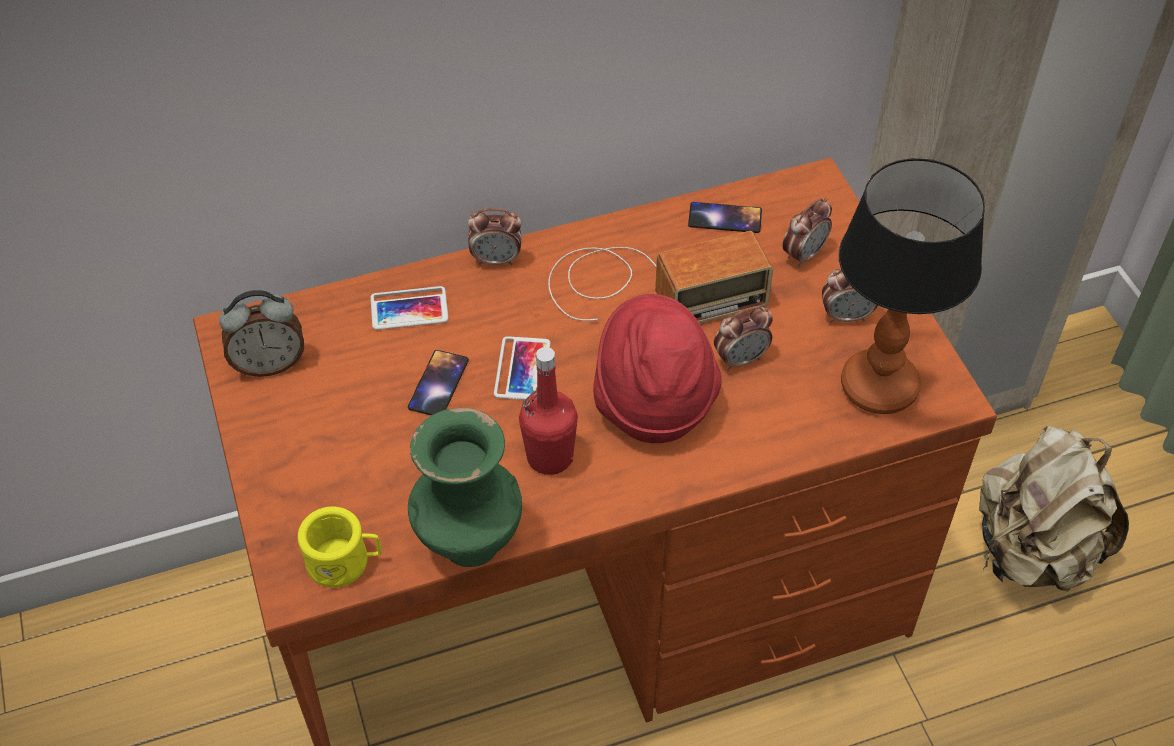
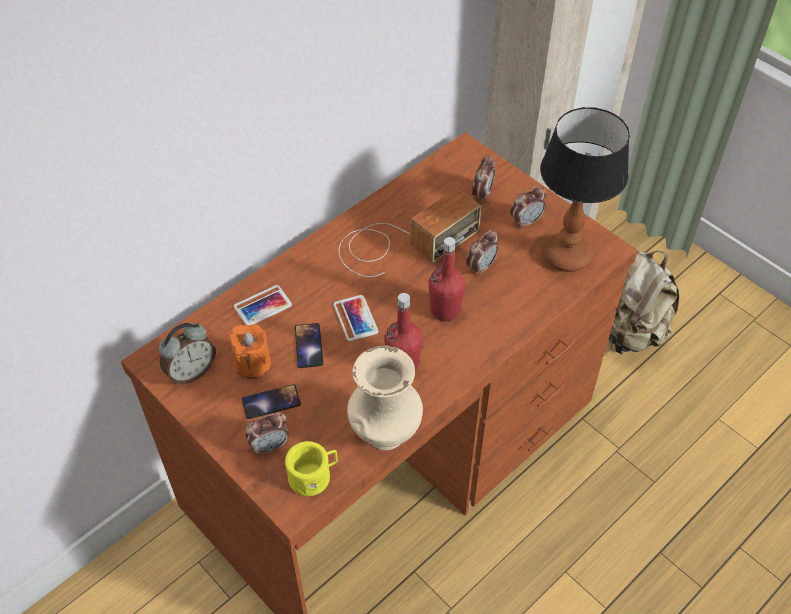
camera: 25 degrees left, 0 degrees up
(352, 381) = (253, 364): none -> orange candle
(468, 545) = (384, 435): green vase -> beige vase
(497, 260) = (301, 257): alarm clock -> alarm clock (270, 446)
(653, 402) = (445, 310): red hat -> red bottle
(725, 218) = (424, 187): phone -> phone (271, 402)

